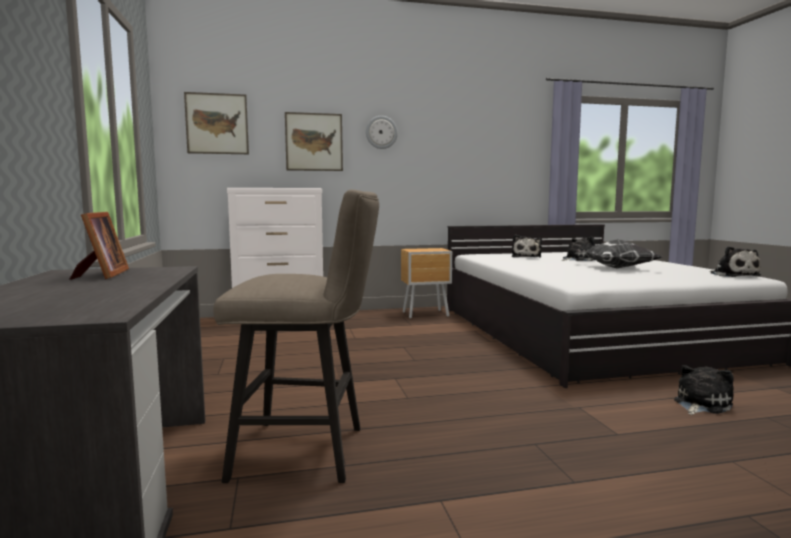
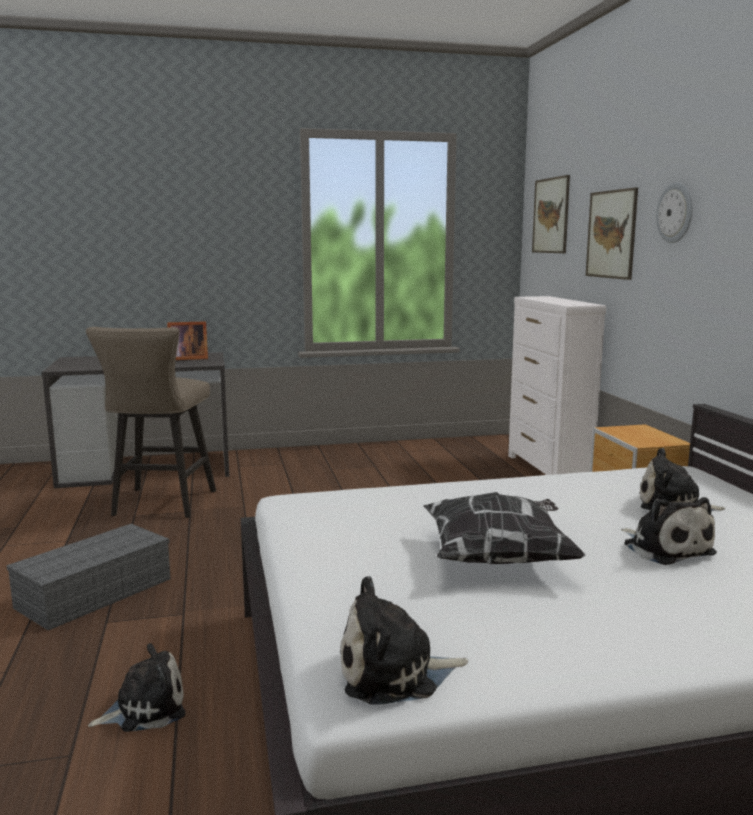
camera: 90 degrees right, 5 degrees up
(569, 449) = (96, 592): none -> grey storage box
(700, 404) = (145, 708): plush toy -> plush toy turned 75 degrees counterclockwise

